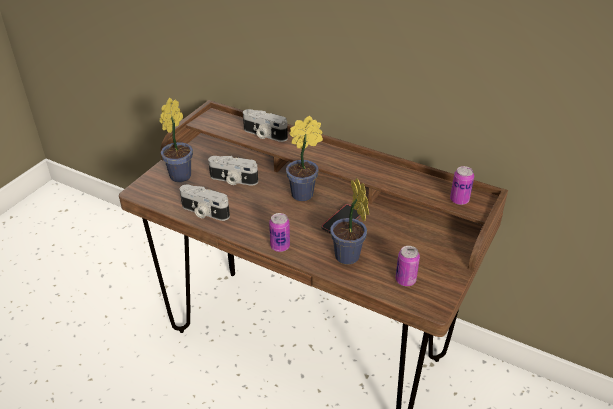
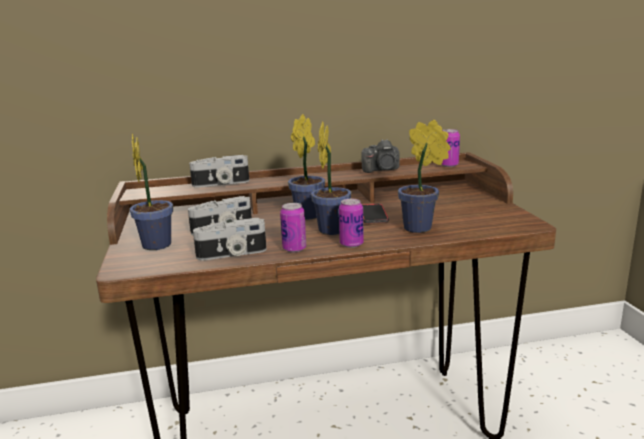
camera: 40 degrees left, 20 degrees down
(294, 221) = (333, 229): none -> potted plant
(396, 177) = (382, 170): none -> camera
(405, 280) = (484, 222): can -> can (294, 249)

